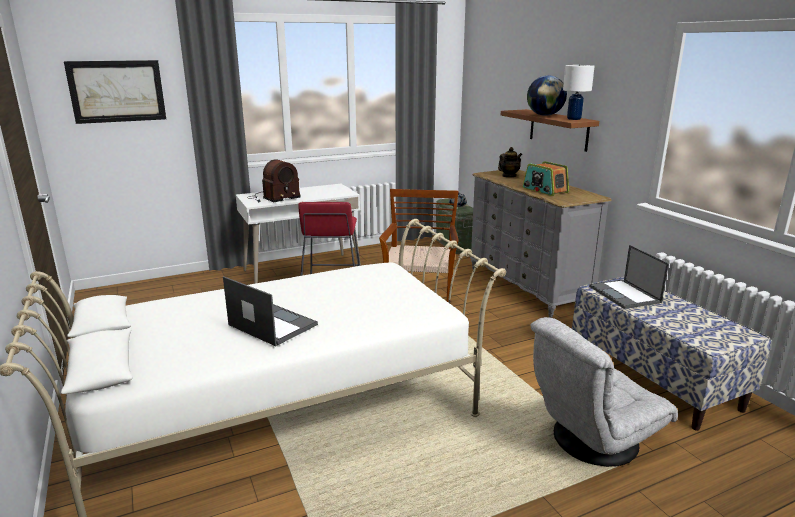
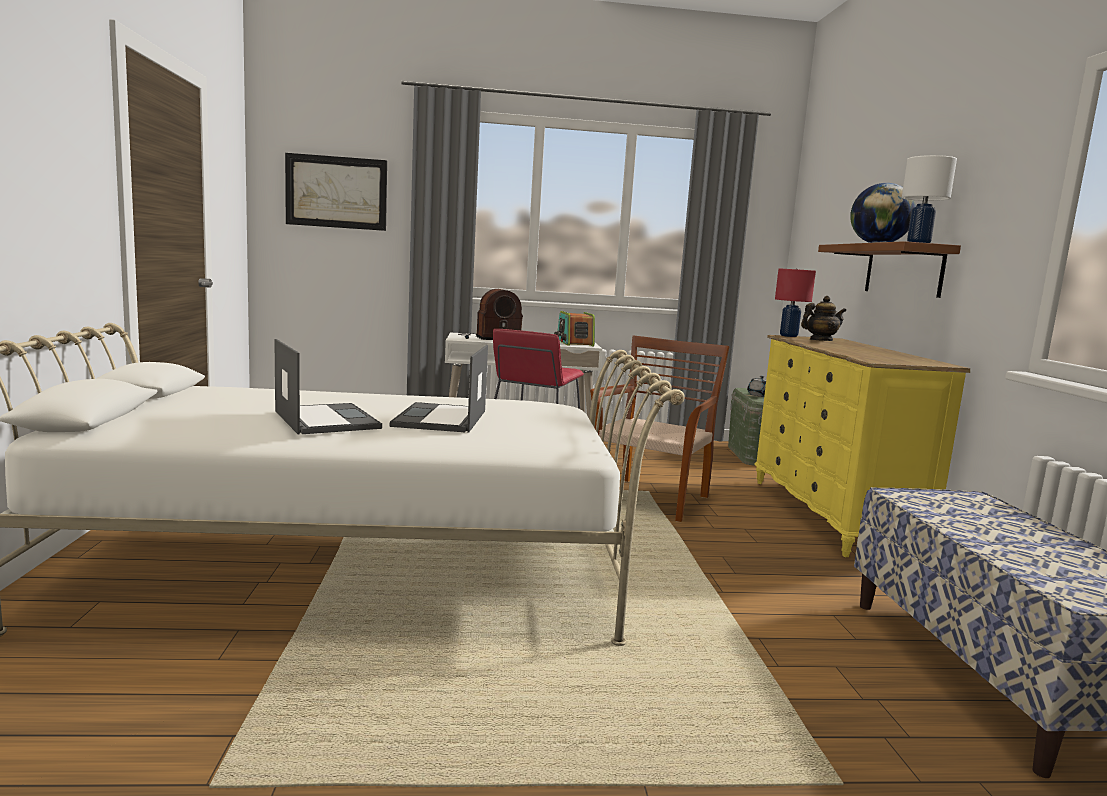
camera: 20 degrees right, 10 degrees down
(486, 173) = (789, 336): none -> red table lamp
(526, 287) = (830, 516): grey dresser -> yellow dresser
(544, 190) = (860, 352): radio -> radio (574, 343)
(594, 438) = (809, 730): grey armchair -> none
(625, 295) = (949, 508): laptop -> laptop (440, 419)

